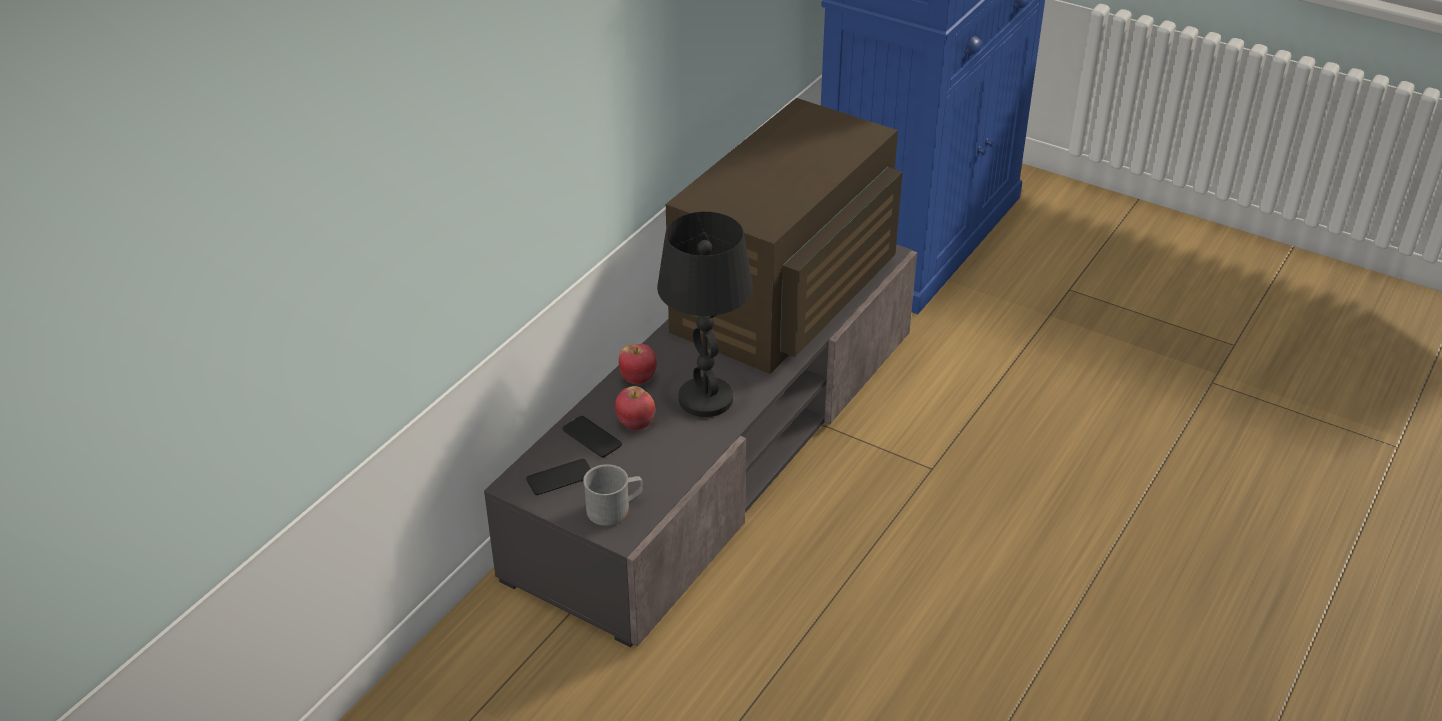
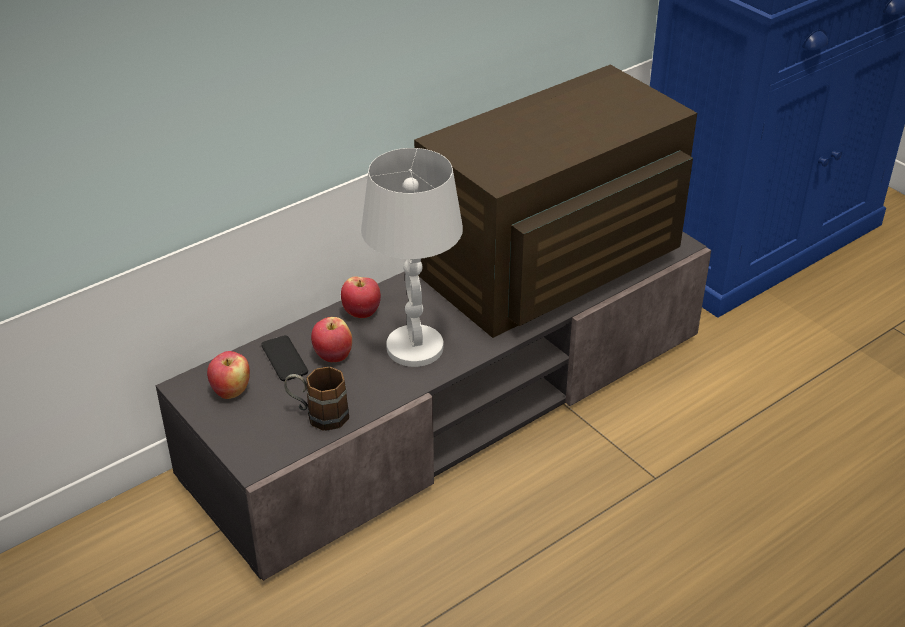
camera: 20 degrees right, 0 degrees up
(560, 477) = (231, 391): phone -> apple
(615, 509) = (263, 435): grey mug -> none
(654, 479) = (318, 415): none -> brown mug
(705, 399) = (414, 347): black table lamp -> white table lamp

